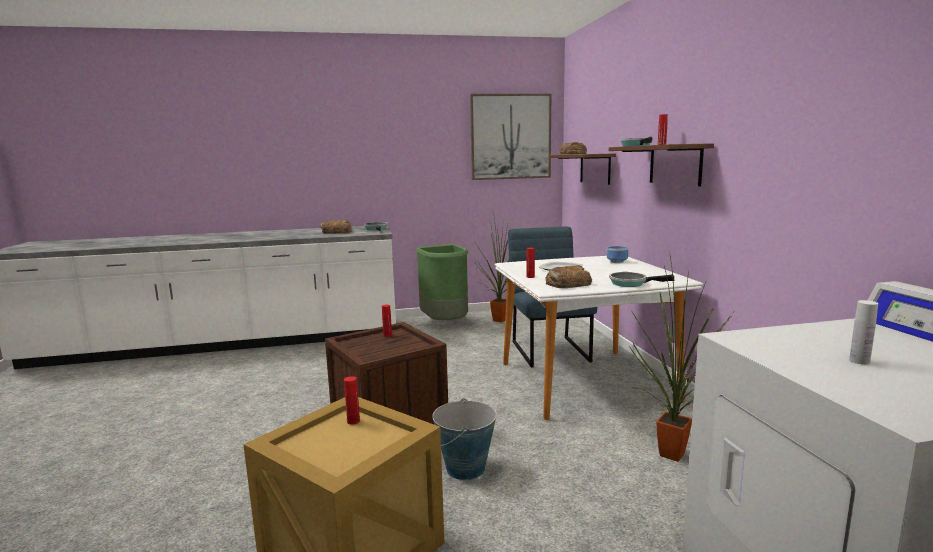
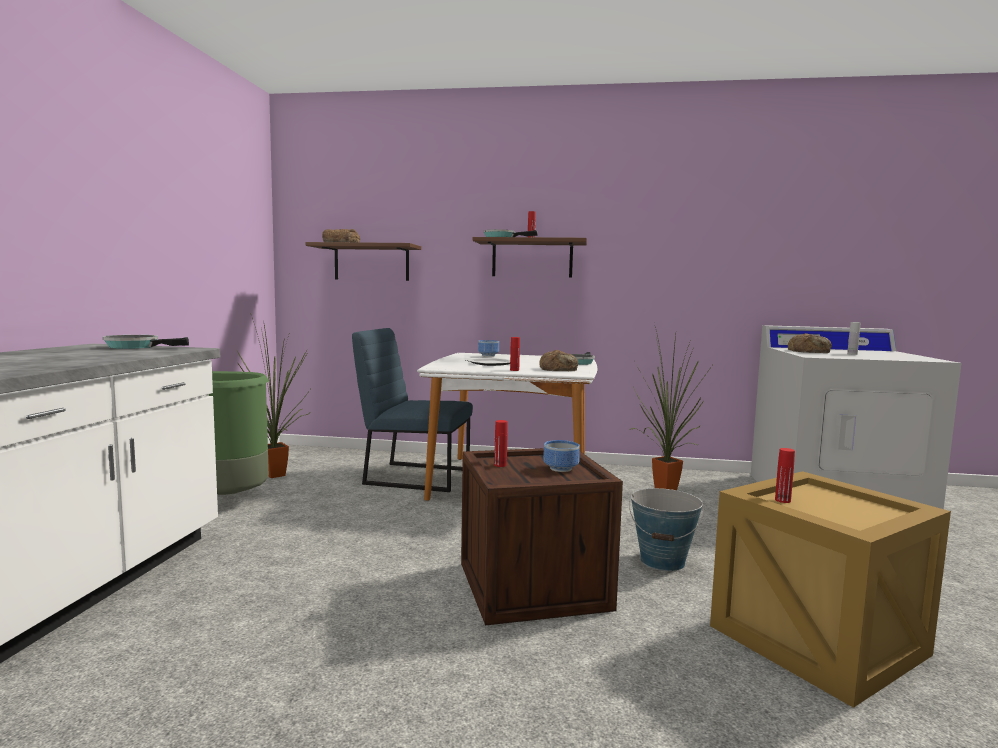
camera: 70 degrees left, 5 degrees down
(336, 232) = (85, 355): bread -> bread (809, 351)
(389, 349) = (560, 469): none -> bowl
(510, 137) = (232, 210): picture -> none

